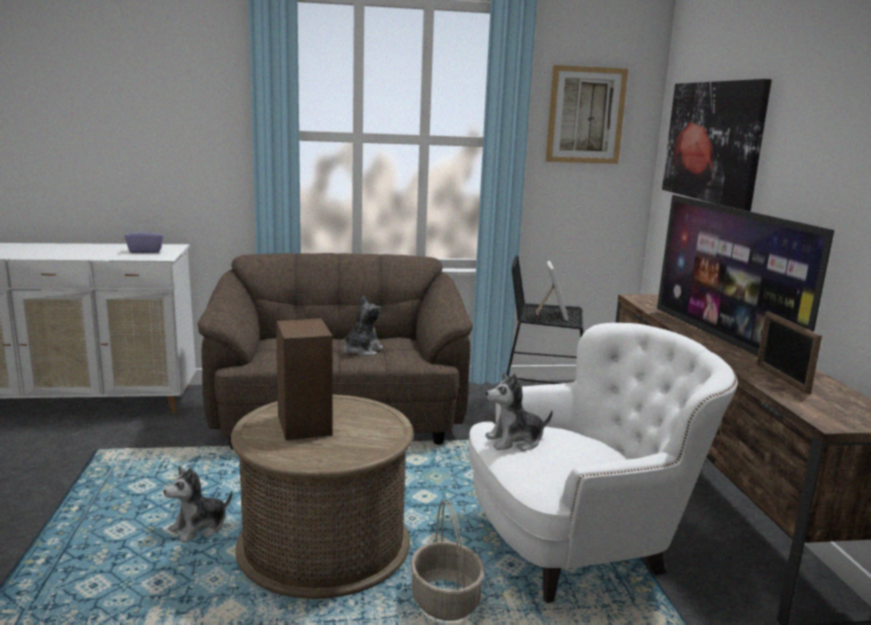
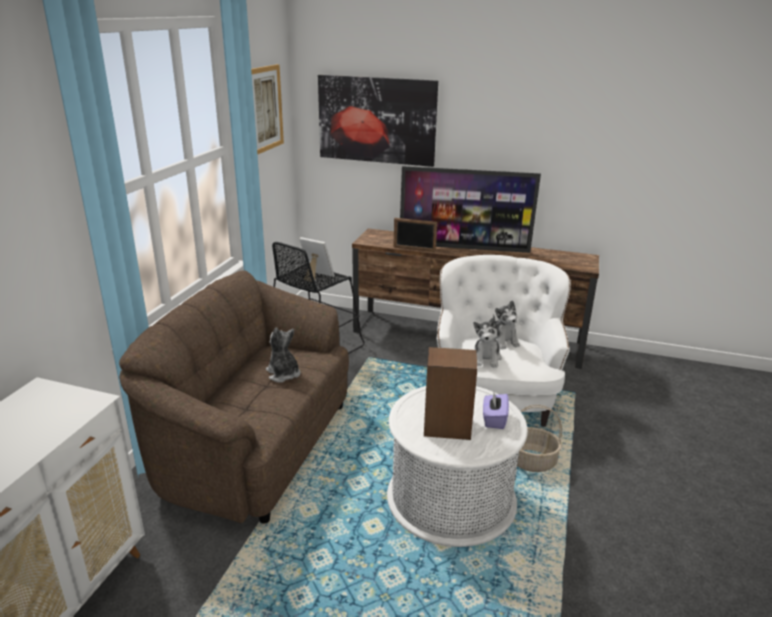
camera: 65 degrees left, 10 degrees up
(145, 251) = (45, 410): purple tissue box -> purple tissue box (494, 419)
(199, 528) = (397, 564): plush toy -> plush toy (503, 340)
(324, 544) = (451, 498): brown coffee table -> white coffee table
(781, 378) = (529, 257): picture frame -> picture frame (414, 249)

